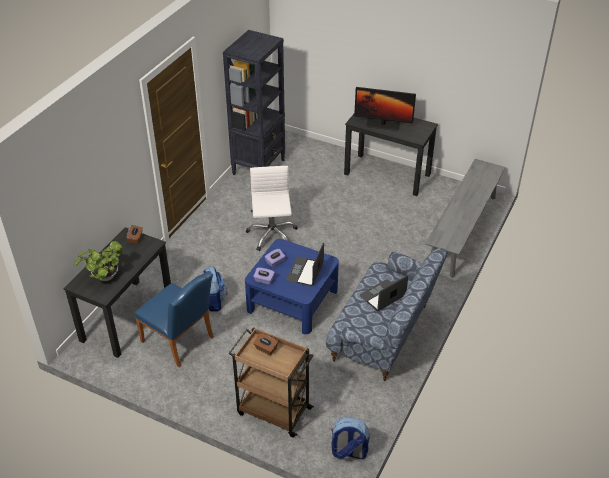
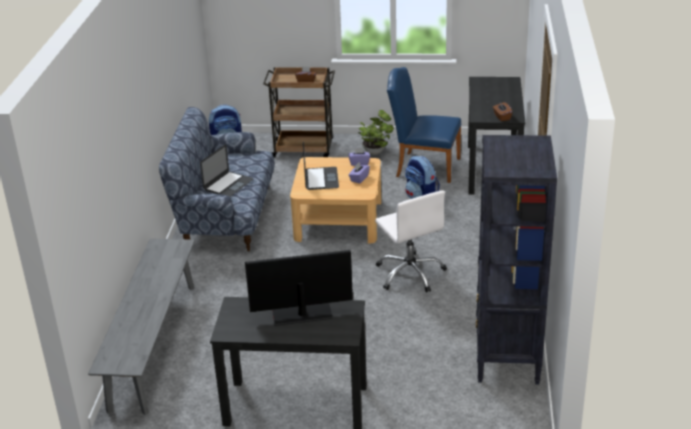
camera: 160 degrees right, 10 degrees down
(104, 277) = (494, 89): potted plant -> potted plant (375, 151)
(292, 300) = (338, 220): blue coffee table -> beige coffee table

